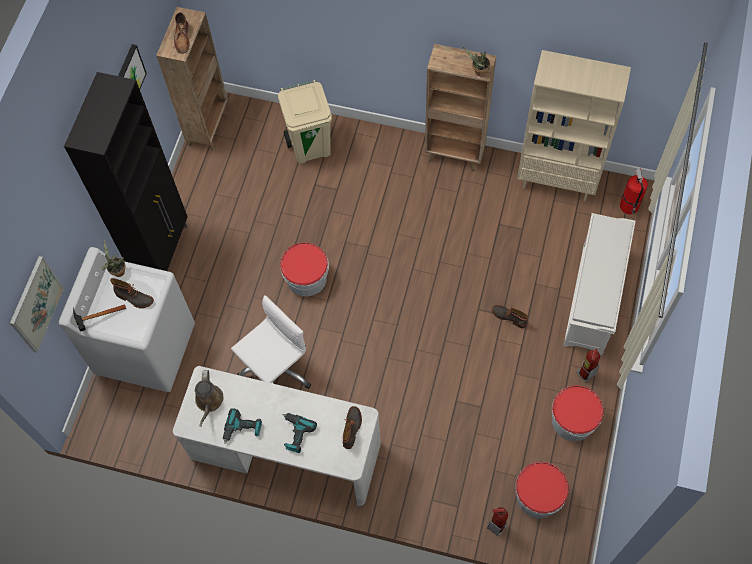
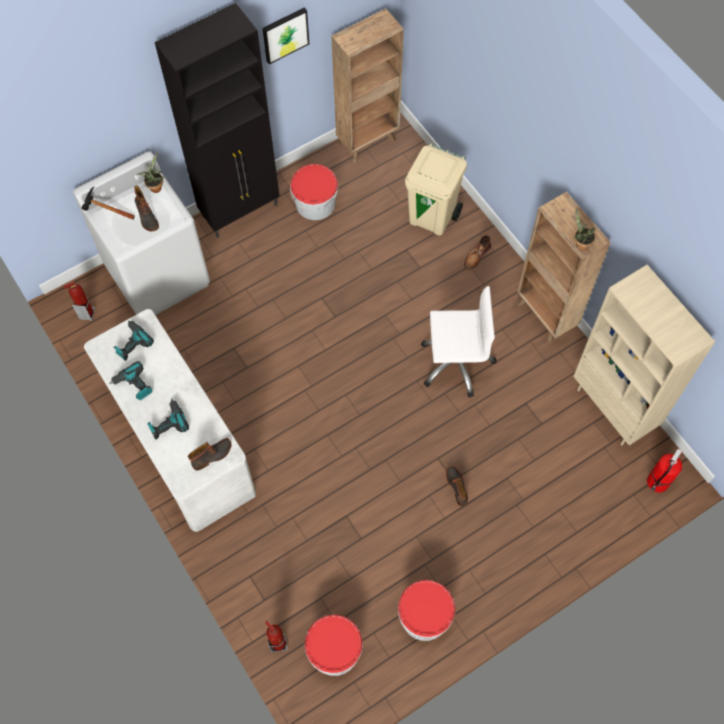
camera: 40 degrees right, 0 degrees up
(36, 304) = (52, 157): picture -> none
(182, 38) = (364, 36): brown boot -> brown boot (476, 256)
(209, 401) = (131, 343): brown watering can -> power drill
(276, 370) = (234, 371): white office chair -> white office chair (456, 362)
(306, 278) = (326, 319): bucket -> bucket (315, 203)
(585, 374) = (474, 588): fire extinguisher -> fire extinguisher (87, 314)
(593, 301) = (542, 534): white shoe rack -> none

